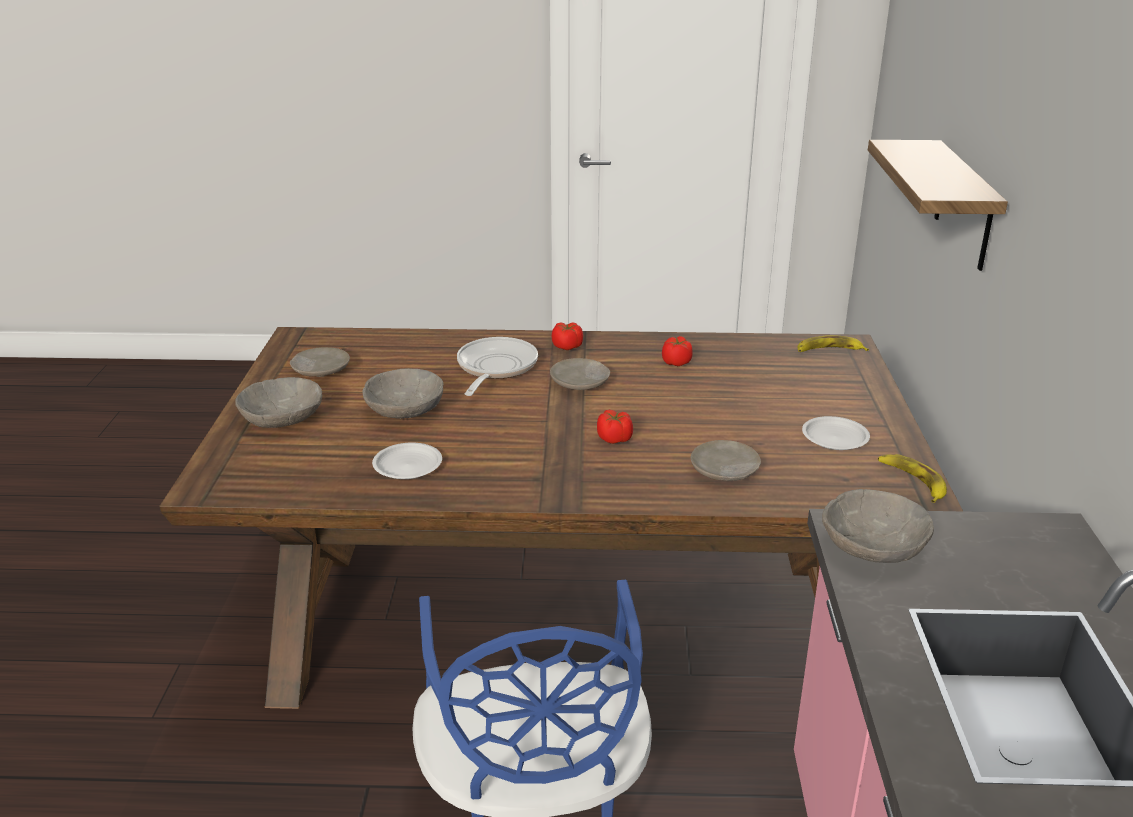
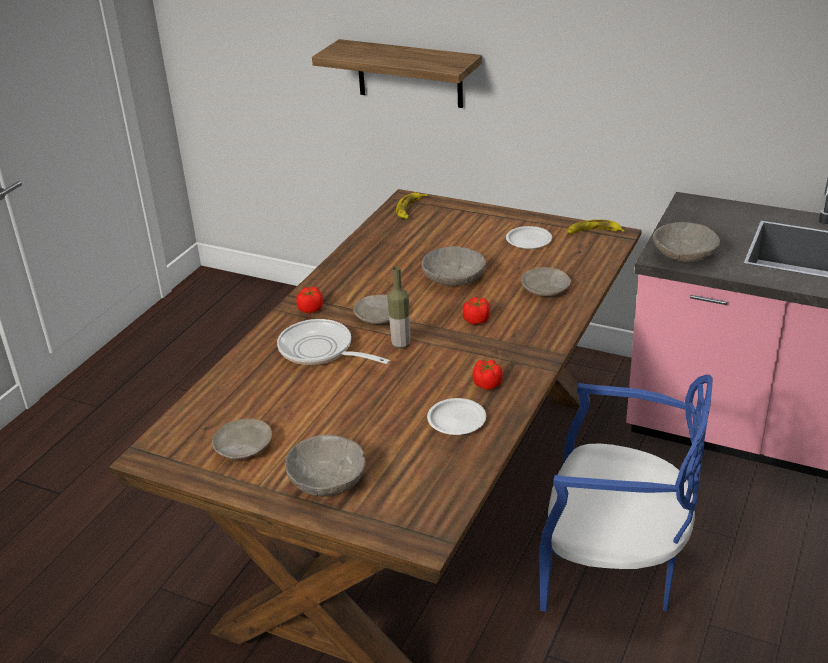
camera: 65 degrees left, 5 degrees up
(405, 410) = (361, 408): grey bowl -> grey bowl (453, 279)
(533, 406) = (401, 345): none -> bottle
(676, 362) = (379, 269): tomato -> tomato (487, 384)

